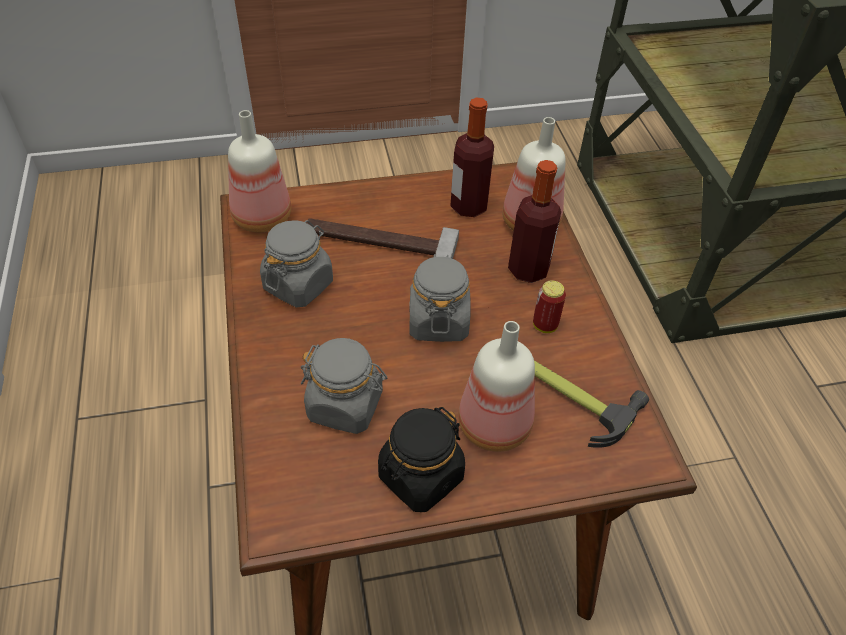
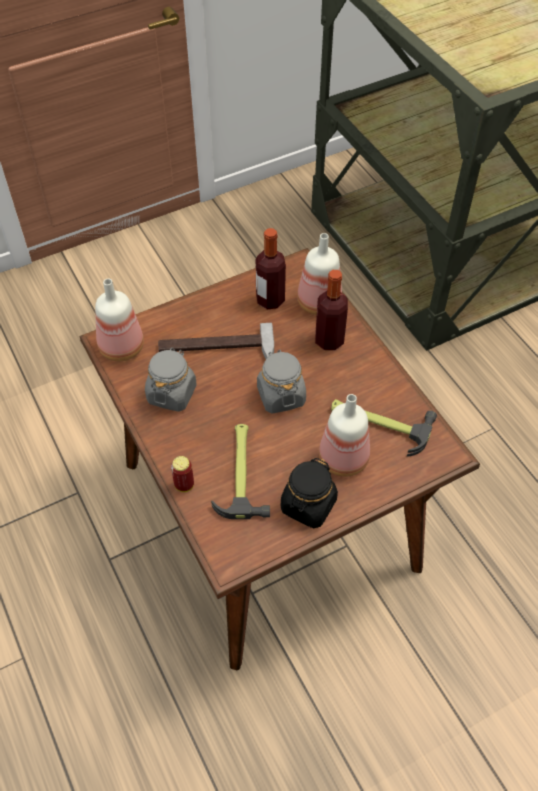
camera: 15 degrees left, 5 degrees up
(345, 405) = (241, 472): grey jar -> hammer
(545, 325) = (354, 380): can -> can (184, 485)

